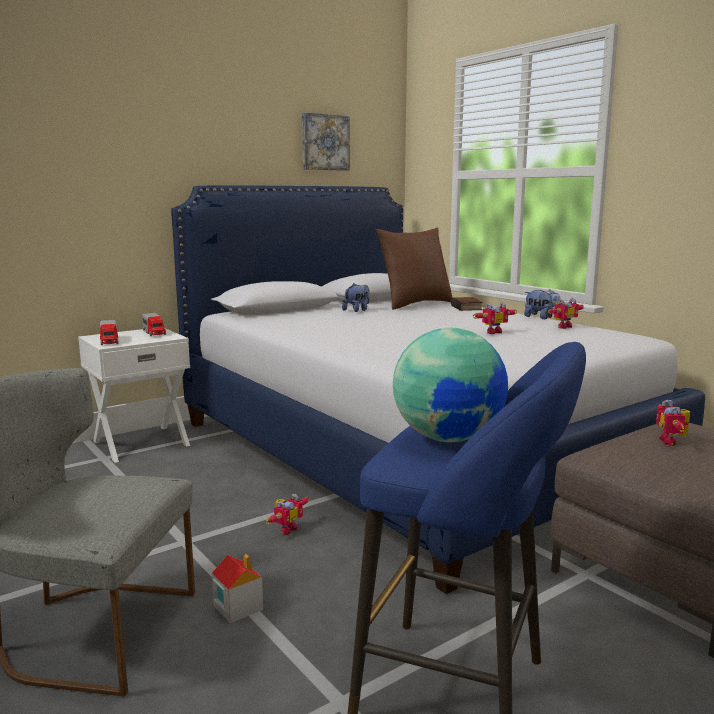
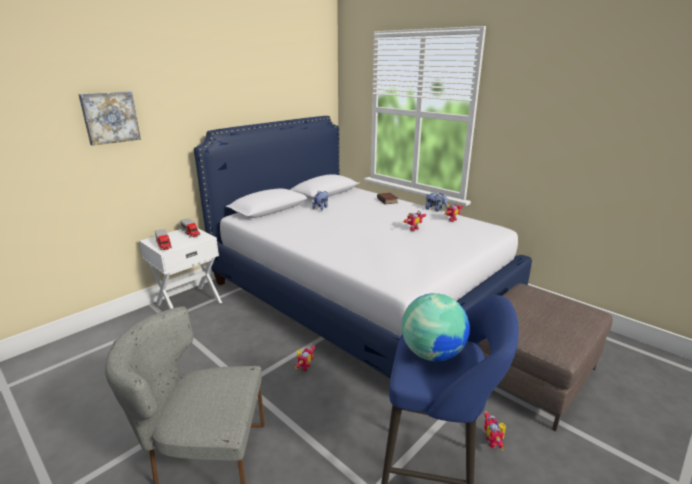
camera: 10 degrees left, 10 degrees up
(237, 607) = (293, 431): toy house -> none
(324, 142) = (288, 88): picture -> picture (110, 117)
(415, 304) = (354, 198): brown pillow -> none
(672, 442) = (527, 307): toy robot -> toy robot (494, 441)

